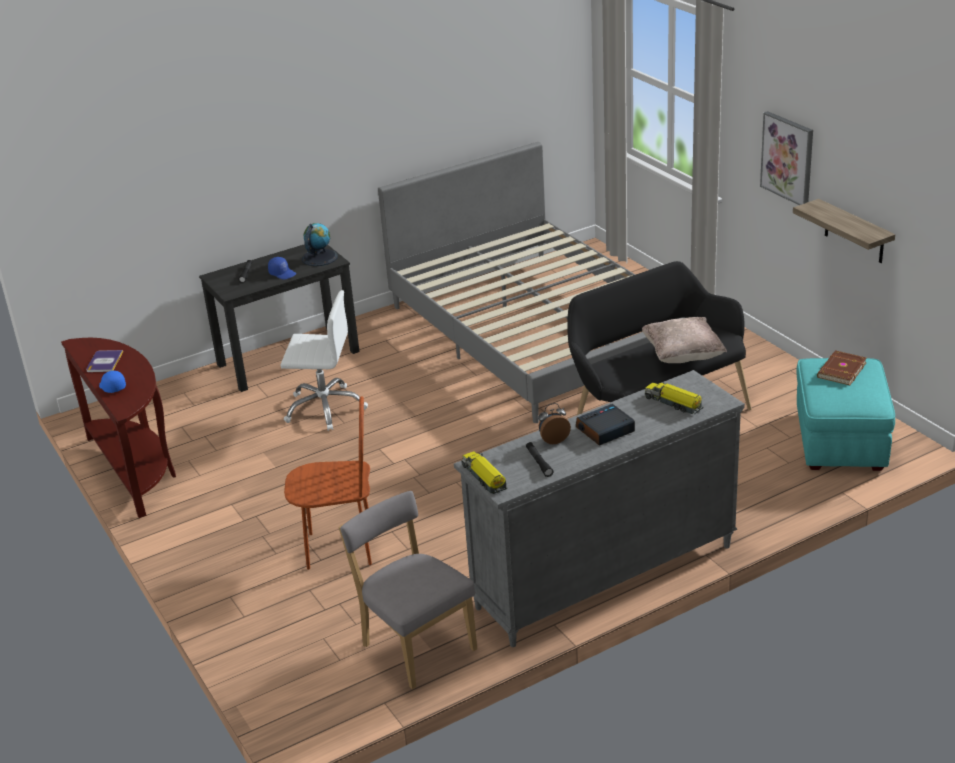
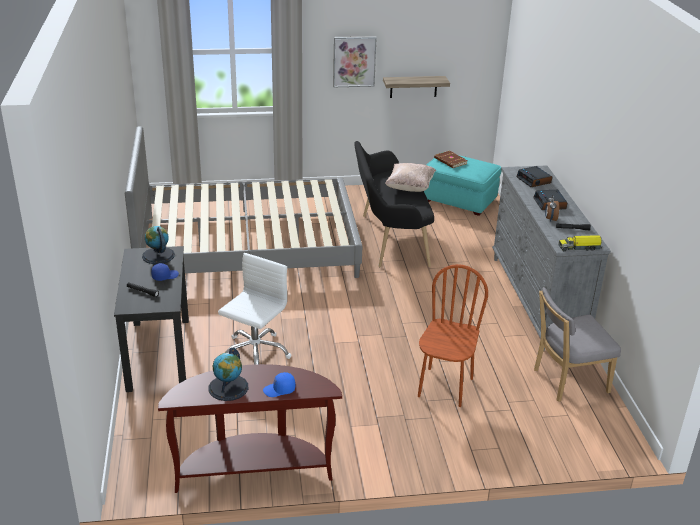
camera: 70 degrees left, 0 degrees up
(104, 362) = (228, 387): book -> globe
(674, 403) = (534, 180): toy truck -> alarm clock

